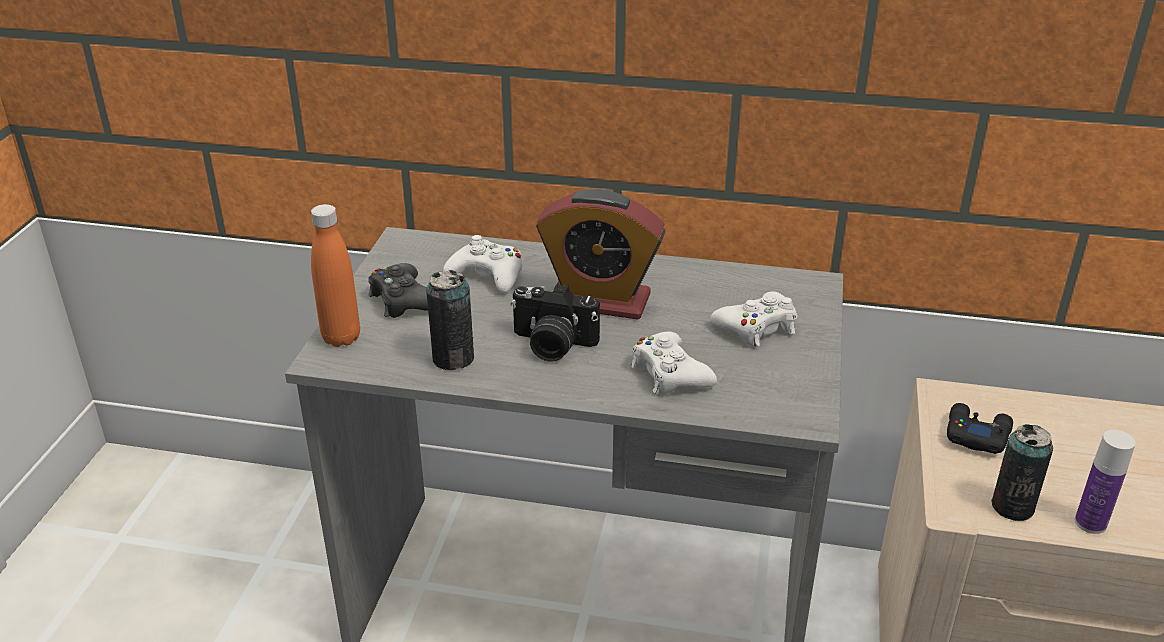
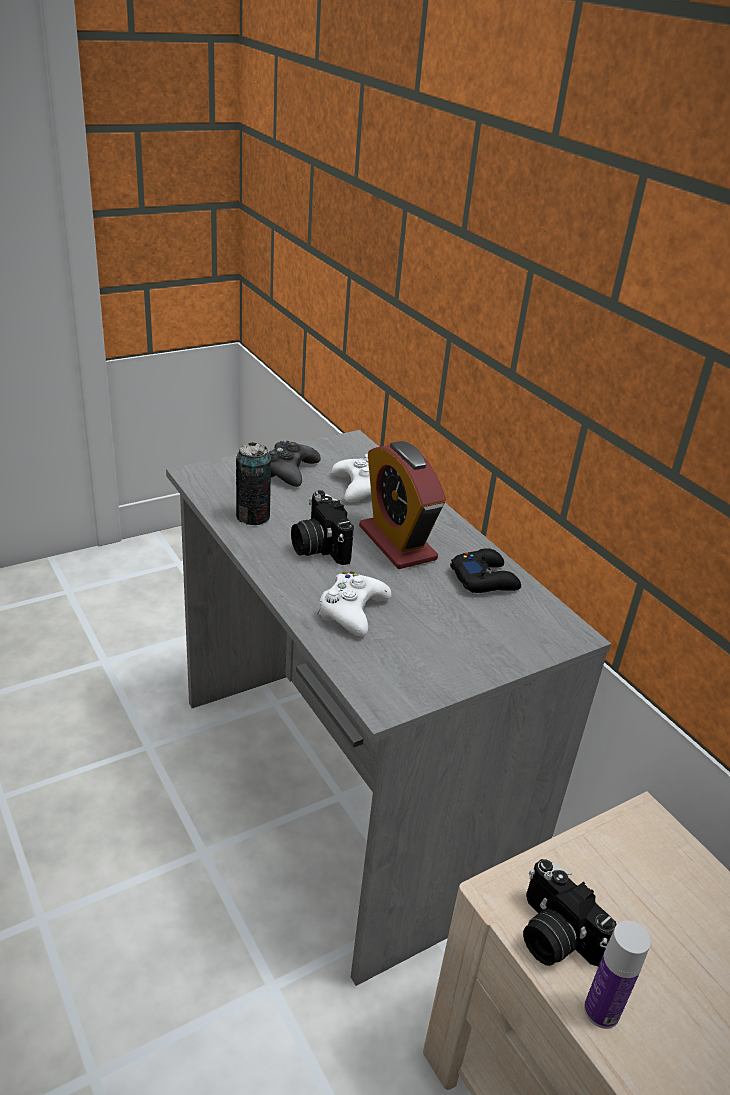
camera: 45 degrees right, 0 degrees up
(341, 338) = (222, 469): orange bottle -> none
(757, 327) = (467, 628): white game controller -> none
(976, 434) = (621, 866): black game controller -> black game controller (484, 579)
(1012, 507) = (553, 936): can -> camera

